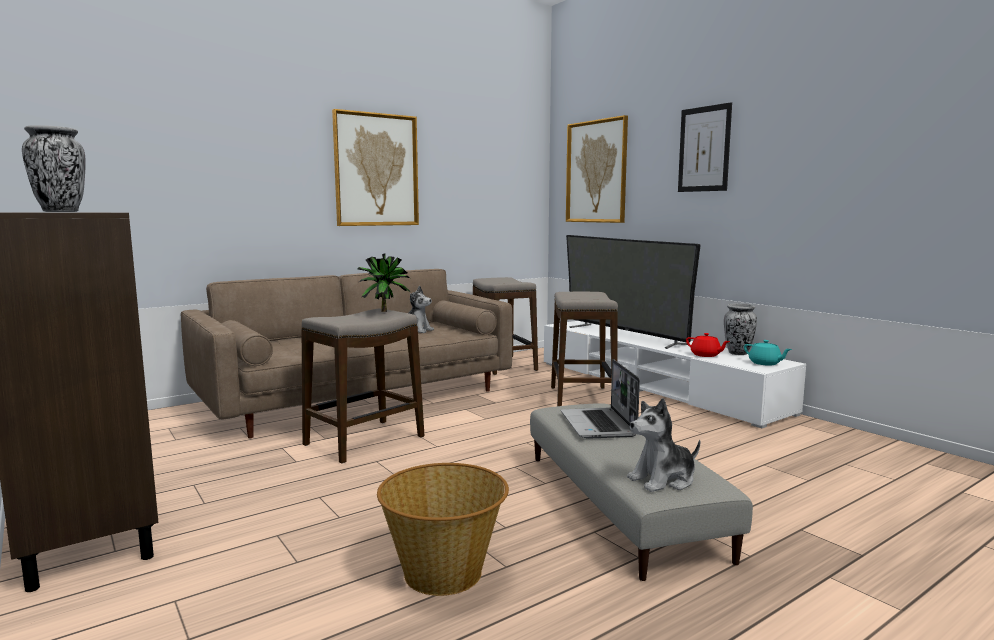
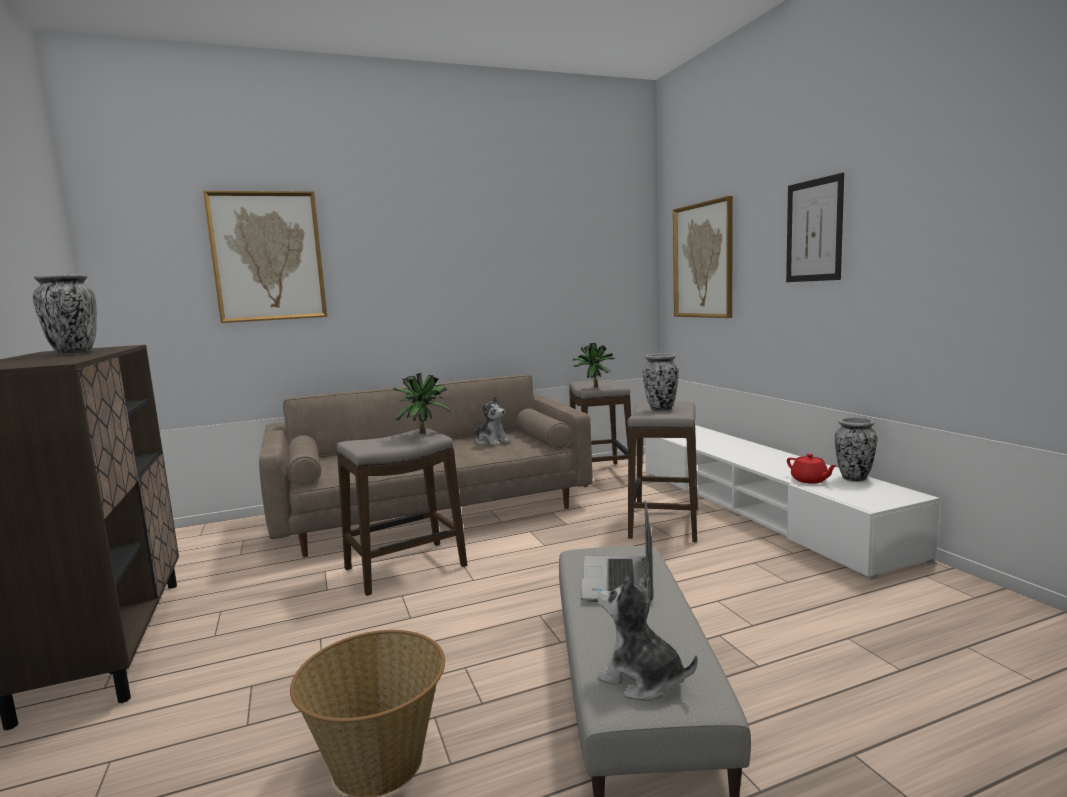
camera: 15 degrees right, 0 degrees up
(376, 170) = (459, 275): picture -> picture (268, 256)
(502, 282) = (593, 387): none -> potted plant
(583, 296) = (661, 409): none -> vase
(624, 335) = (727, 448): television -> none
(663, 480) = (642, 680): plush toy -> plush toy turned 45 degrees clockwise
(765, 363) = (881, 496): turquoise teapot -> none

